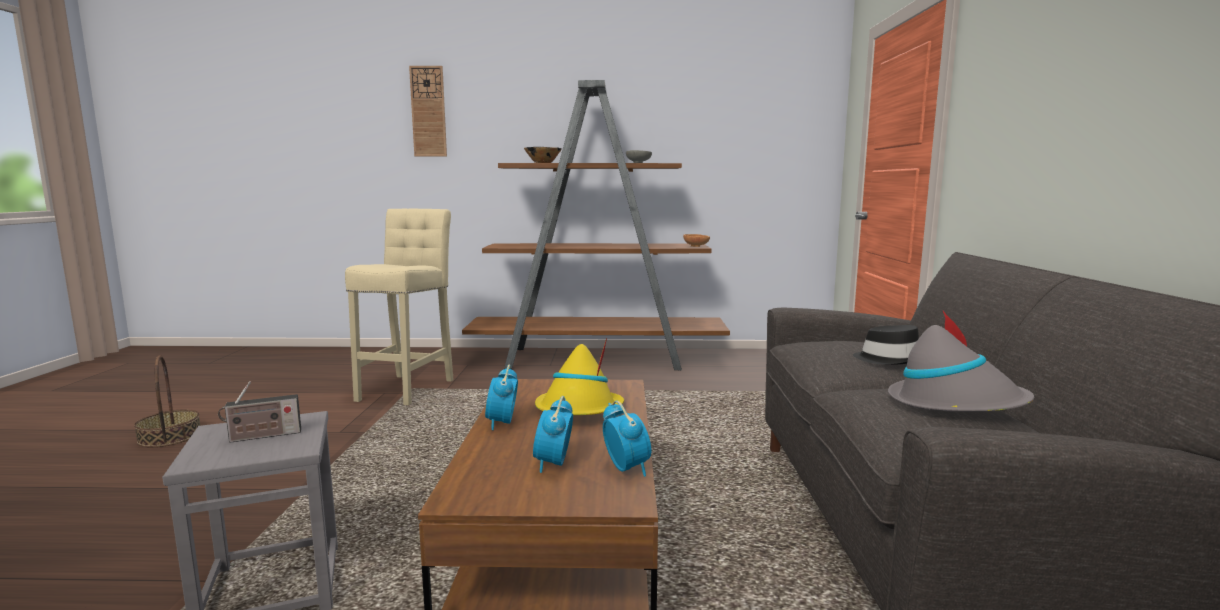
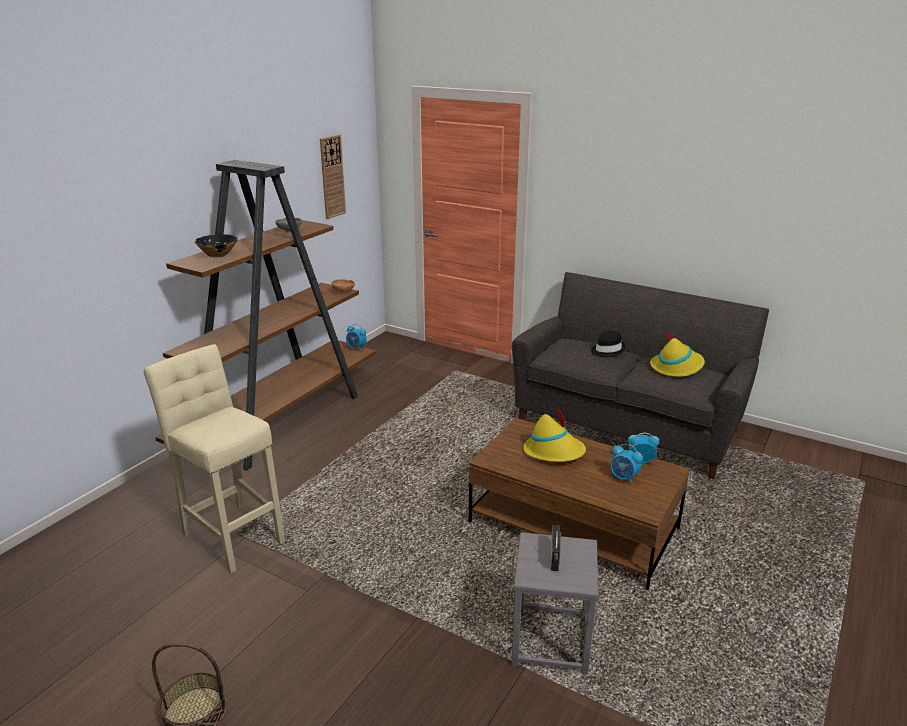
camera: 60 degrees left, 15 degrees up
(428, 111) = (45, 221): wall clock -> wall clock (332, 177)
(502, 423) = (556, 480): alarm clock -> alarm clock (356, 348)
(955, 404) = (676, 367): grey hat -> yellow hat

